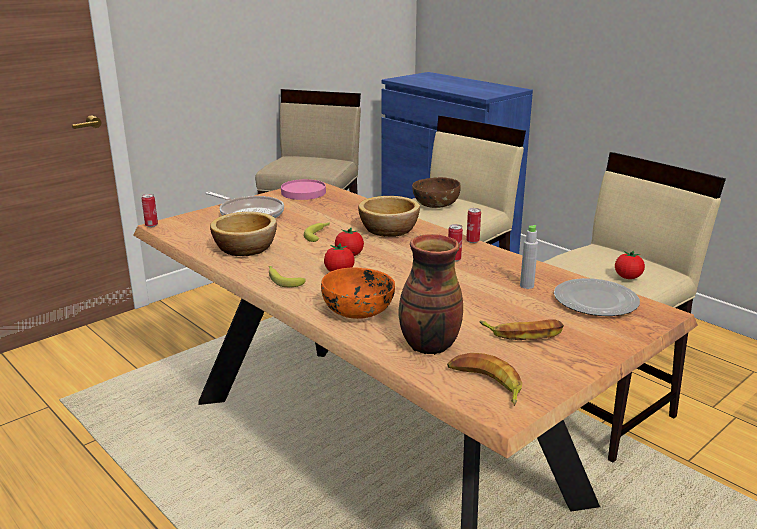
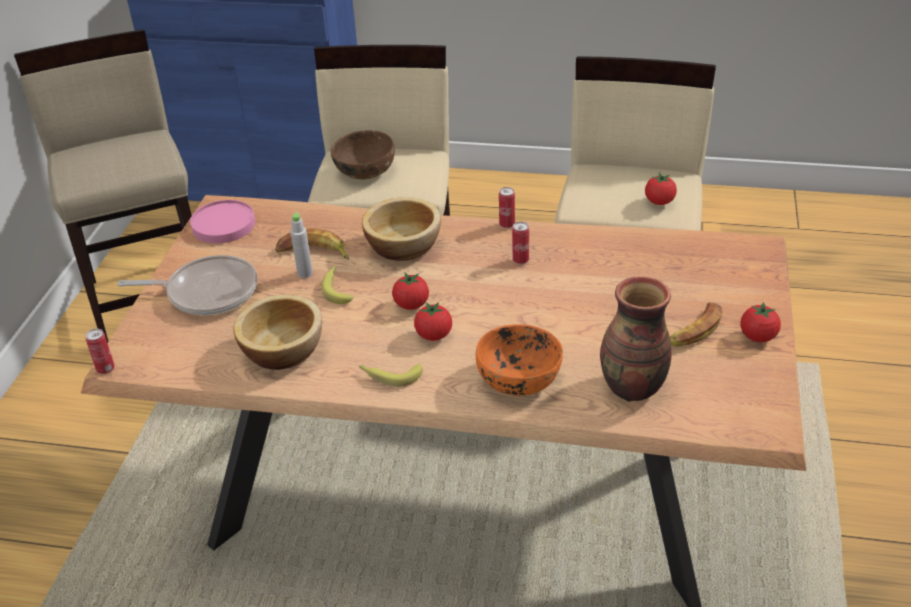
camera: 35 degrees left, 15 degrees up
(485, 384) = (726, 406): banana -> banana (313, 252)
(526, 286) = (625, 266): grey bottle -> grey bottle (305, 273)
(577, 358) = (758, 337): none -> tomato
(596, 300) = (699, 257): plate -> none

